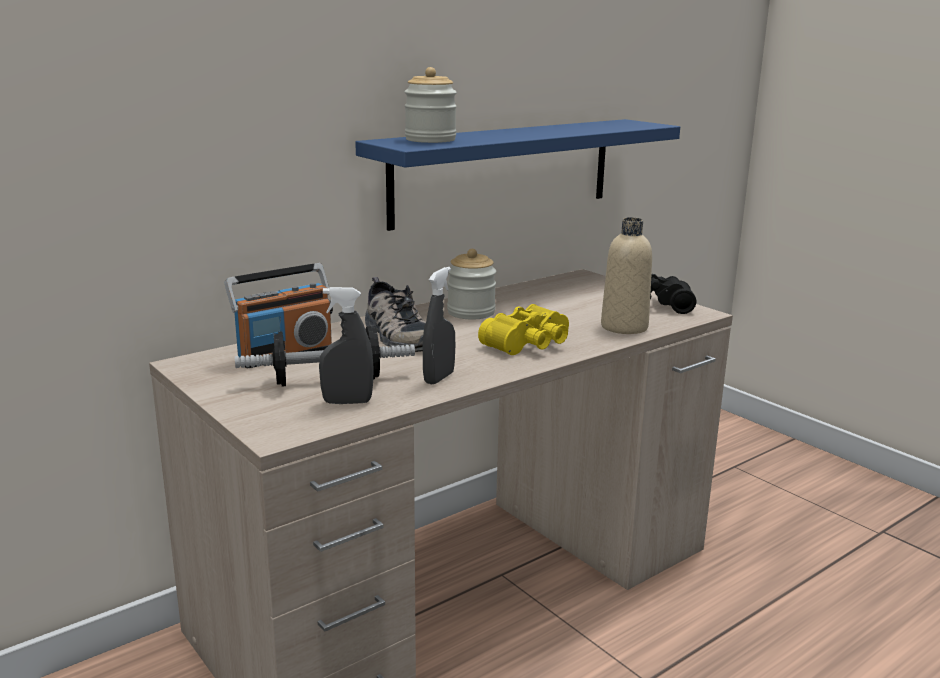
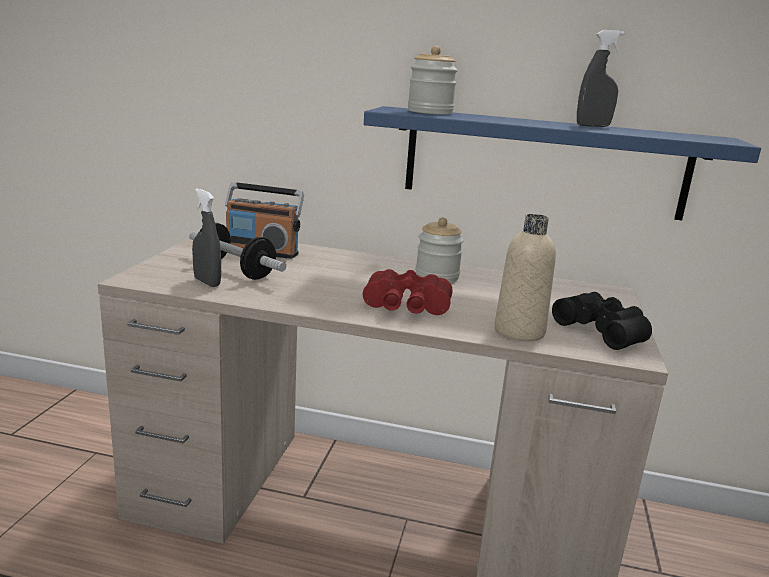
camera: 50 degrees right, 0 degrees up
(395, 334) = (348, 267): shoe -> none
(439, 378) = (287, 295): grey spray bottle -> grey spray bottle (593, 126)
(530, 345) = (406, 308): yellow binoculars -> red binoculars

